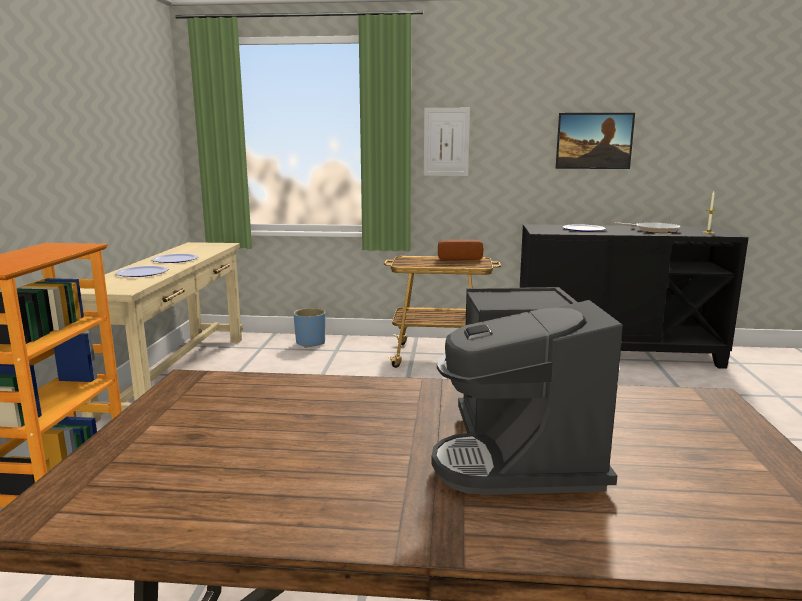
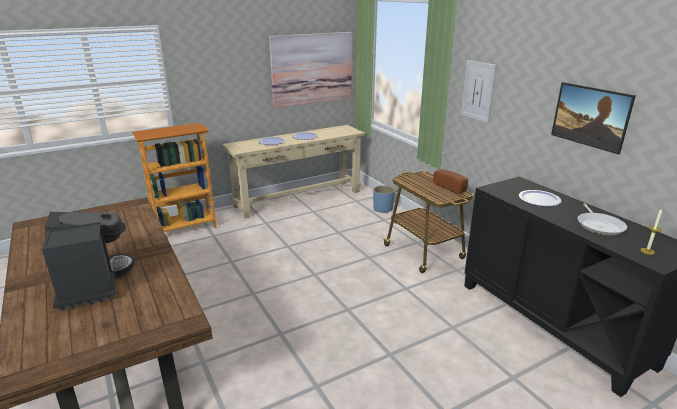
camera: 55 degrees right, 10 degrees up
(144, 148) = (312, 69): none -> picture
(519, 453) = (92, 283): coffee machine -> coffee machine turned 105 degrees clockwise

